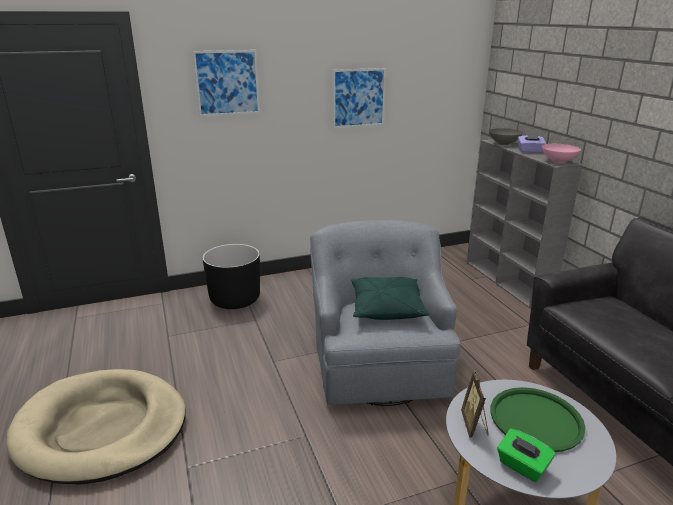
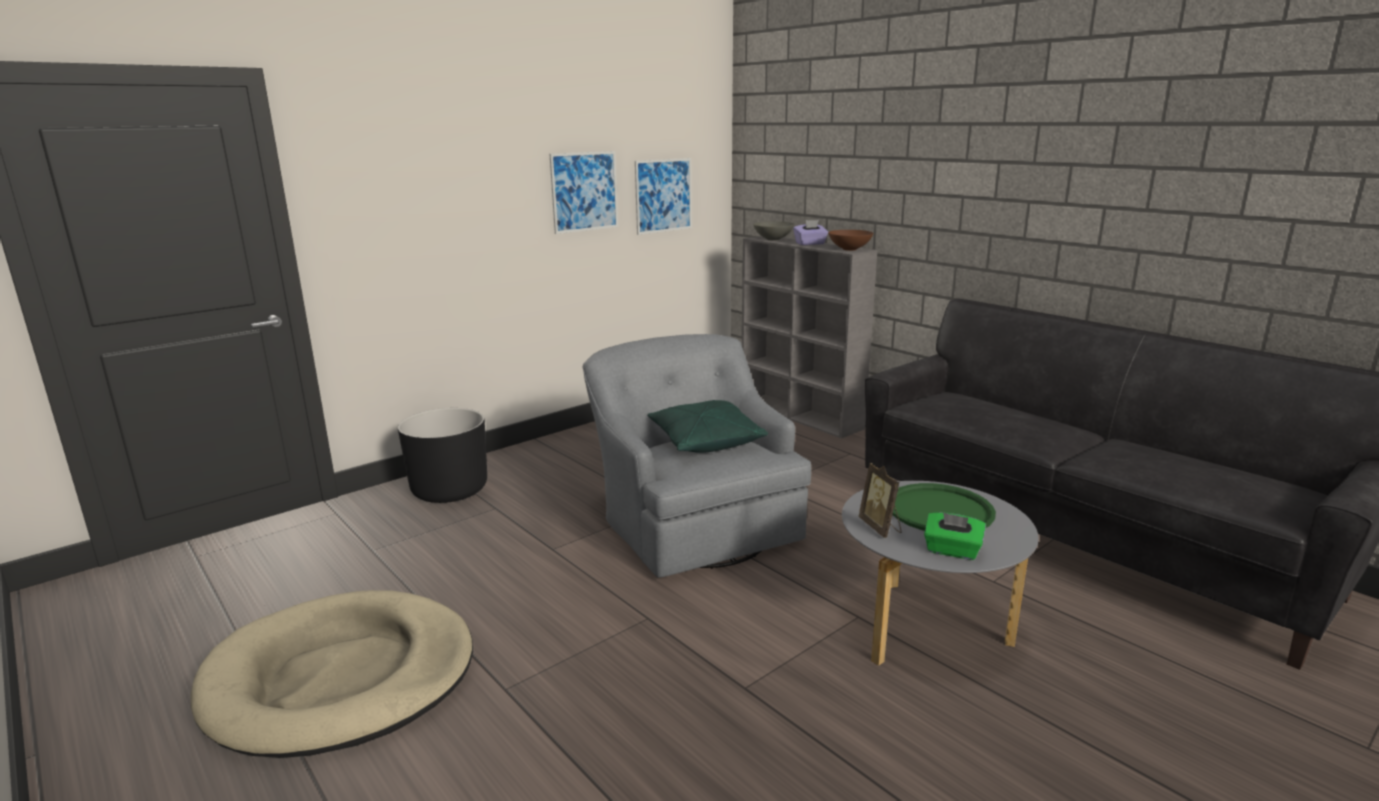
camera: 20 degrees left, 5 degrees down
(227, 83) = (410, 173): picture -> picture (663, 195)
(559, 161) = (850, 249): pink bowl -> brown bowl

